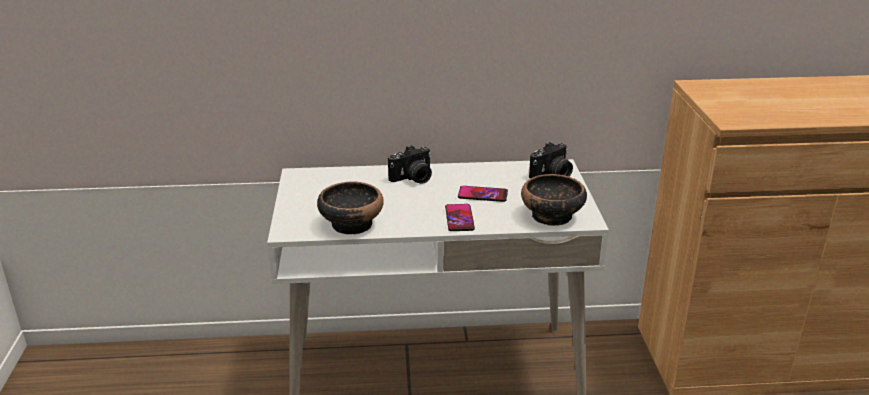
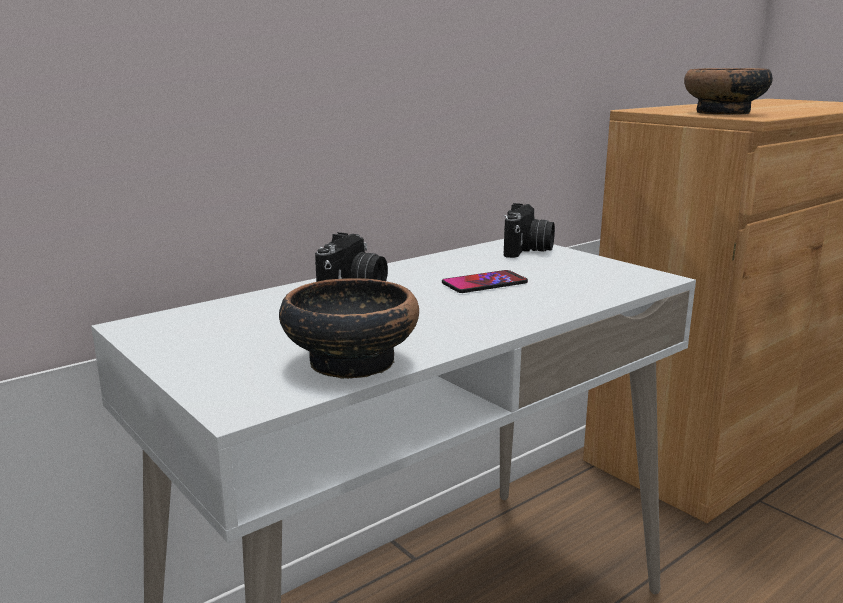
camera: 35 degrees left, 10 degrees down
(459, 218) = (505, 312): phone -> none
(551, 216) = (611, 283): bowl -> bowl (723, 113)

